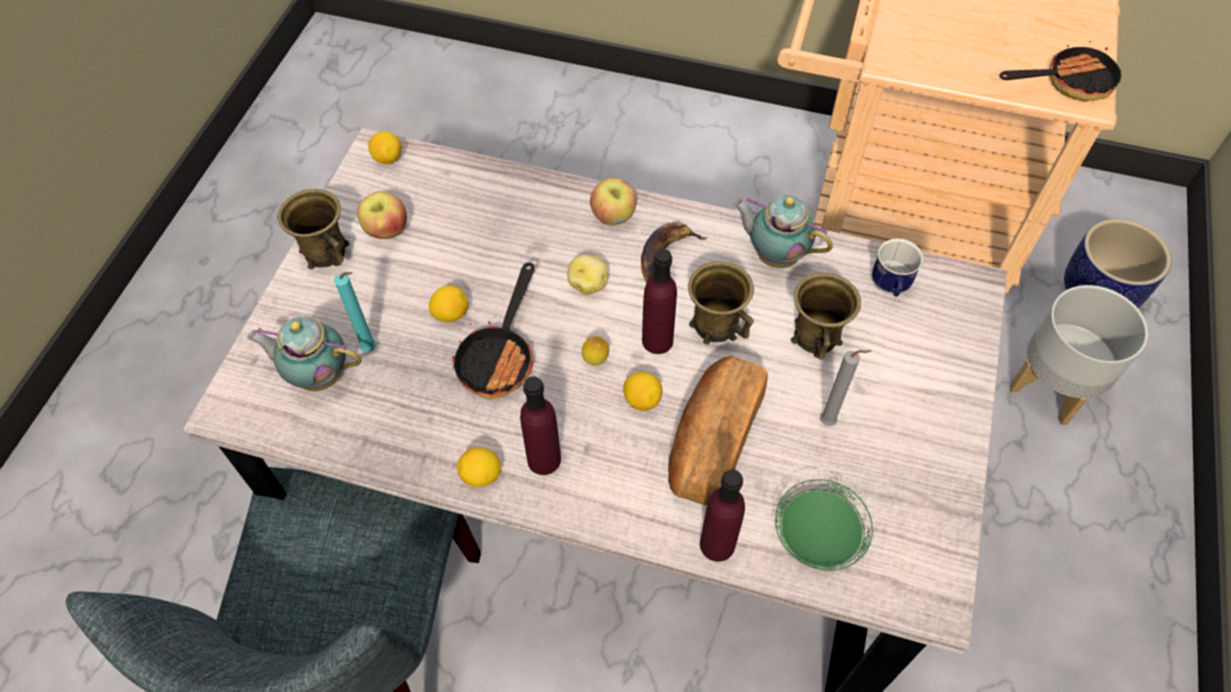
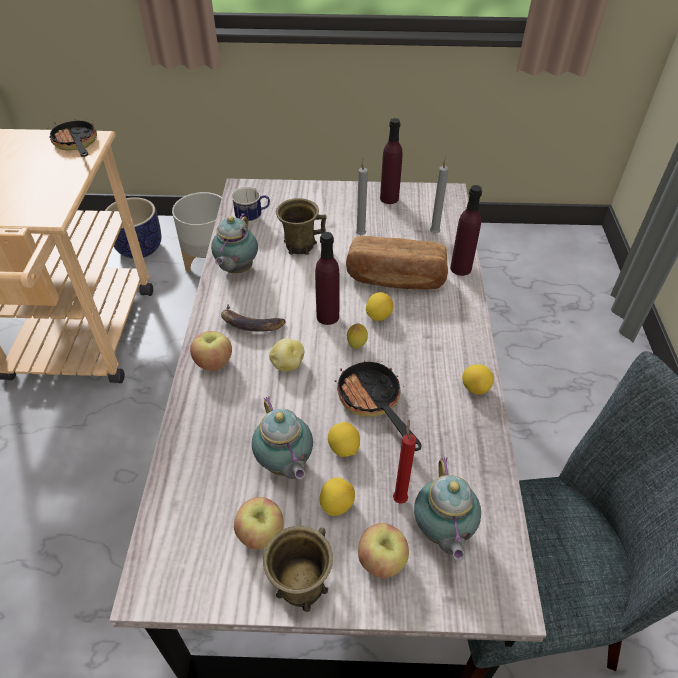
camera: 105 degrees left, 10 degrees down
(315, 317) = (382, 561): none -> apple
(372, 349) = (400, 497): turquoise candle -> red candle
(388, 158) = (159, 569): lemon -> lemon (337, 504)
(451, 259) = (285, 465): none -> teapot
(500, 356) = (373, 403): frying pan -> frying pan turned 120 degrees counterclockwise
(544, 459) = (446, 356): purple bottle -> purple bottle (389, 198)
(716, 324) = (304, 290): brown mug -> none
(818, 536) = (434, 232): green plate -> grey candle

